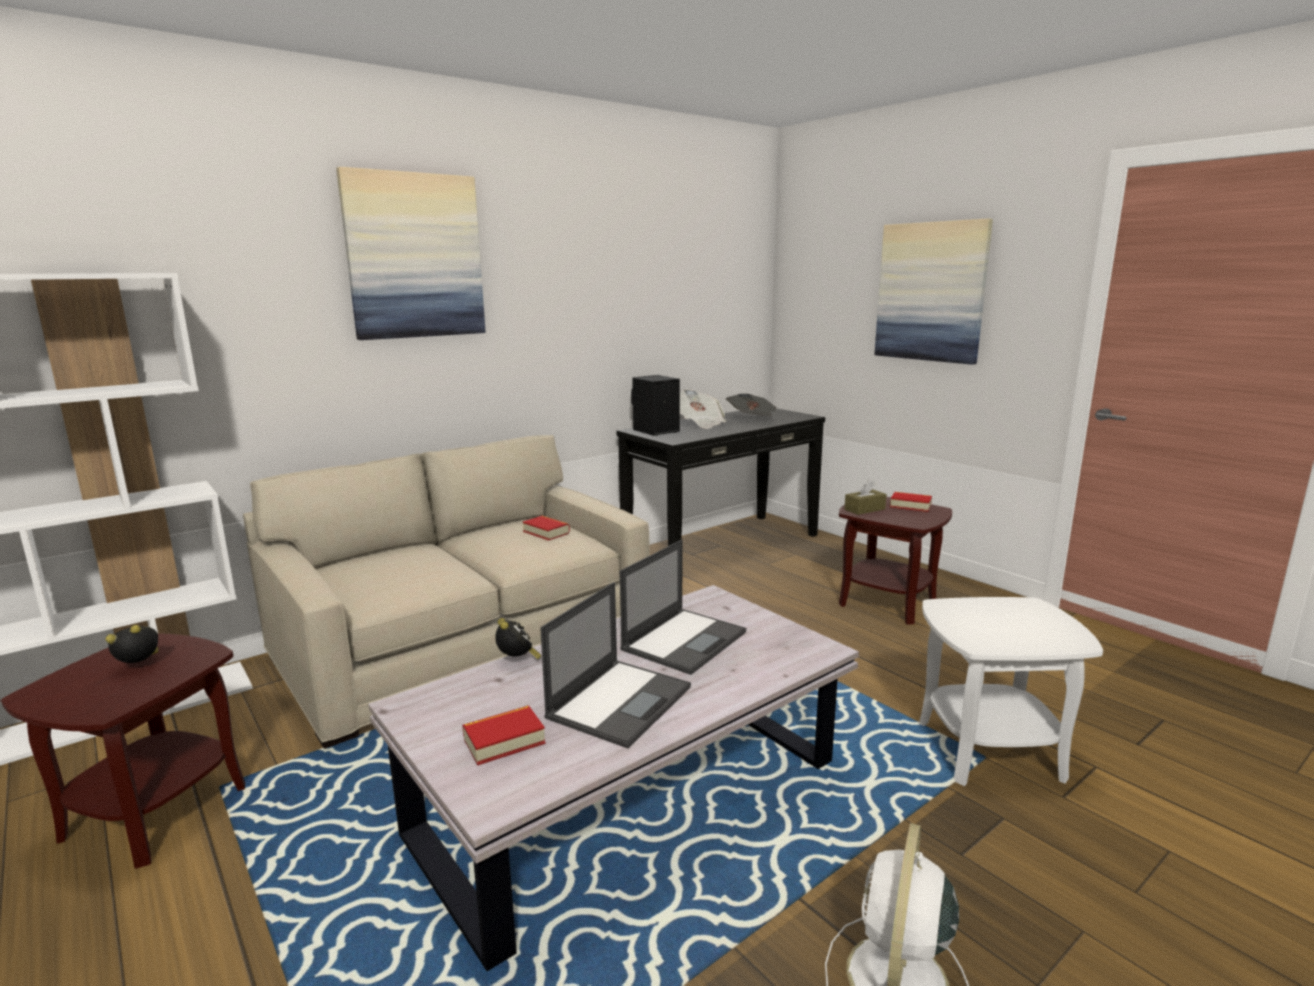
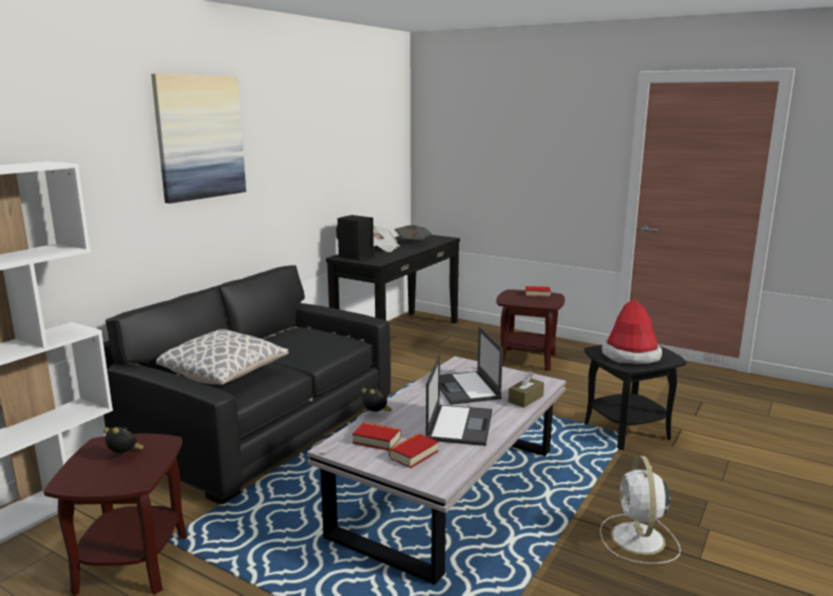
camera: 20 degrees left, 0 degrees up
(141, 666) = (125, 455): alarm clock -> alarm clock turned 75 degrees clockwise
(384, 571) = (225, 375): none -> pillow
(464, 642) = (262, 424): beige sofa -> black sofa
(546, 532) = (315, 336): book -> book (376, 440)
(685, 640) = (466, 388): laptop -> laptop turned 150 degrees clockwise
(864, 509) = (512, 299): brown tissue box -> brown tissue box (525, 399)
(931, 292) = (531, 152): picture -> none
(989, 750) = (626, 430): white side table -> black side table
(999, 624) = (631, 355): none -> hat

